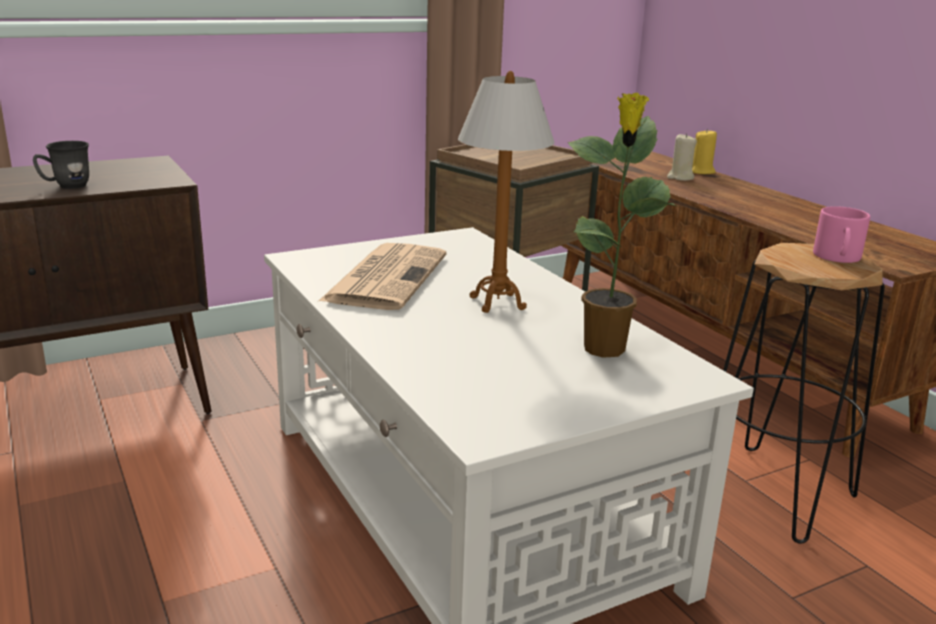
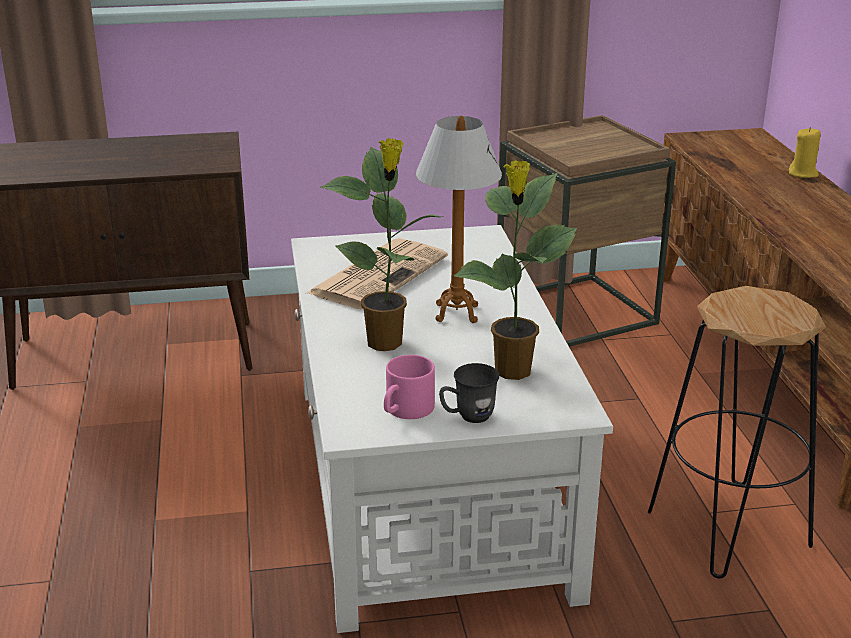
camera: 20 degrees right, 5 degrees up
(65, 186) = (136, 165): grey mug -> grey mug (467, 417)
(447, 339) = (386, 343): none -> potted plant
(680, 178) = (768, 180): beige candle -> none
(838, 258) = (782, 310): pink mug -> pink mug (406, 411)

